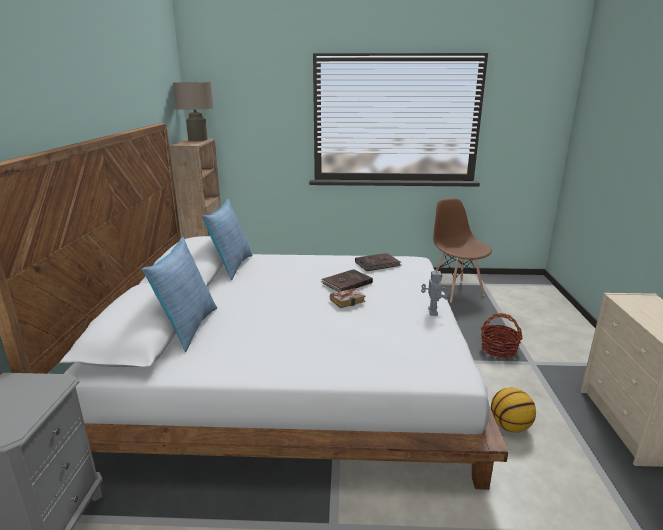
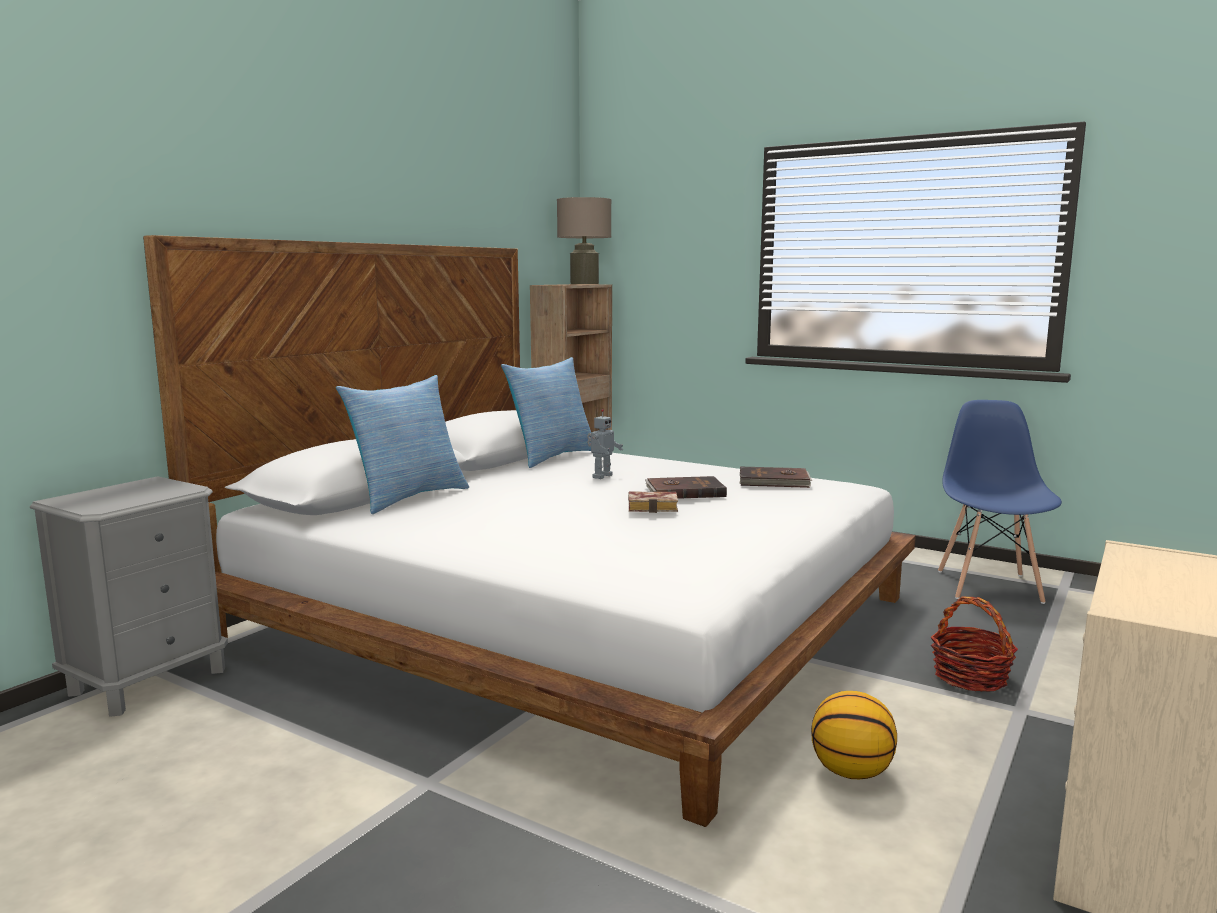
camera: 30 degrees right, 10 degrees down
(431, 312) = (769, 538): toy robot -> toy robot (601, 476)
(456, 290) = (989, 586): brown chair -> blue chair

